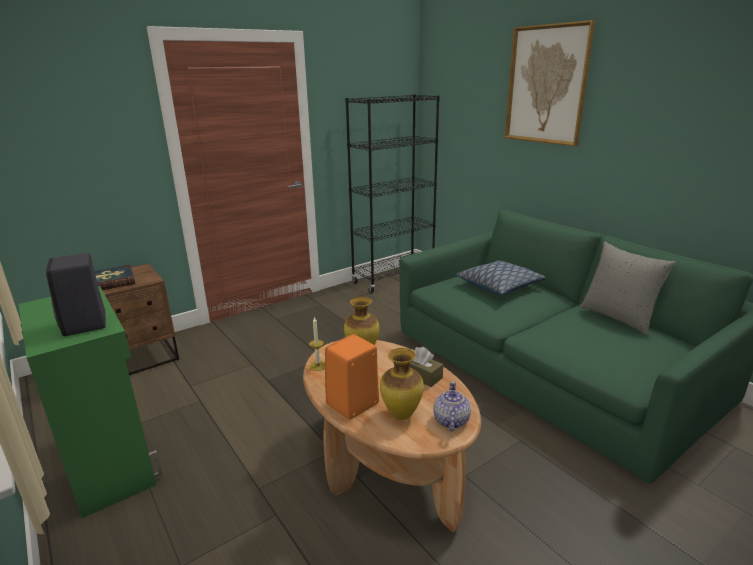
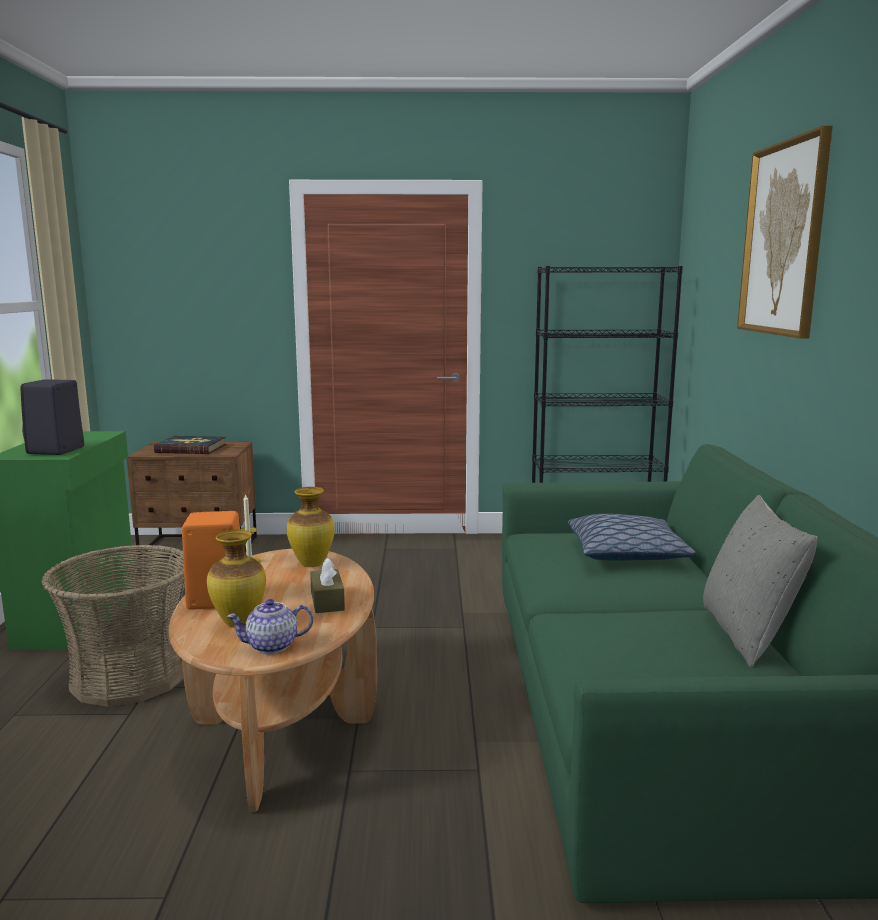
camera: 35 degrees right, 10 degrees down
(232, 487) = (130, 676): none -> basket
(450, 421) = (272, 646): teapot -> teapot turned 150 degrees counterclockwise

